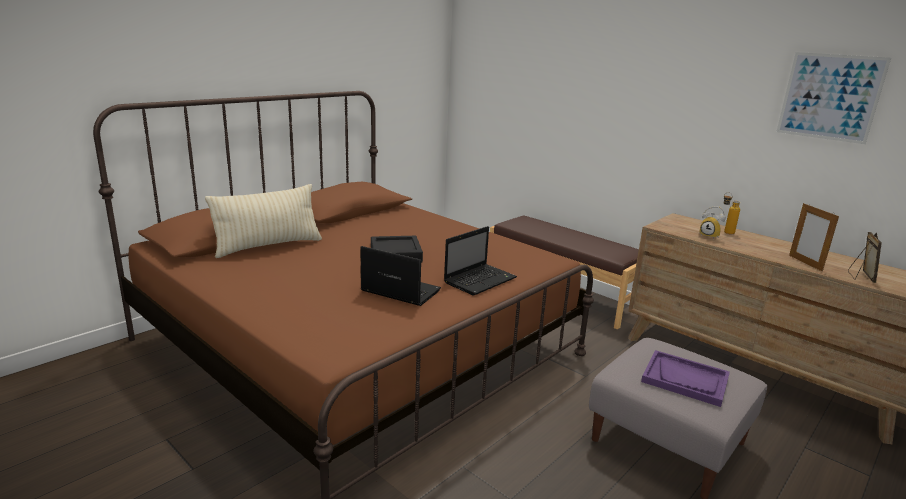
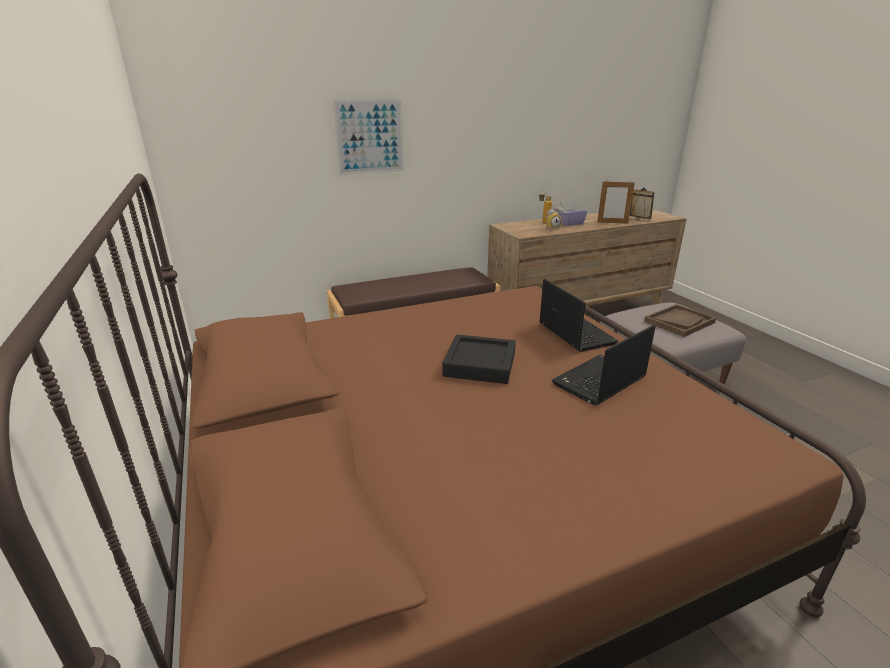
camera: 65 degrees left, 5 degrees up
(268, 246) = (381, 468): beige pillow -> none
(685, 379) = (679, 322): purple tray -> brown tray
(751, 243) = (571, 223): none -> purple tissue box
(830, 97) = (576, 101): picture -> picture (370, 137)

